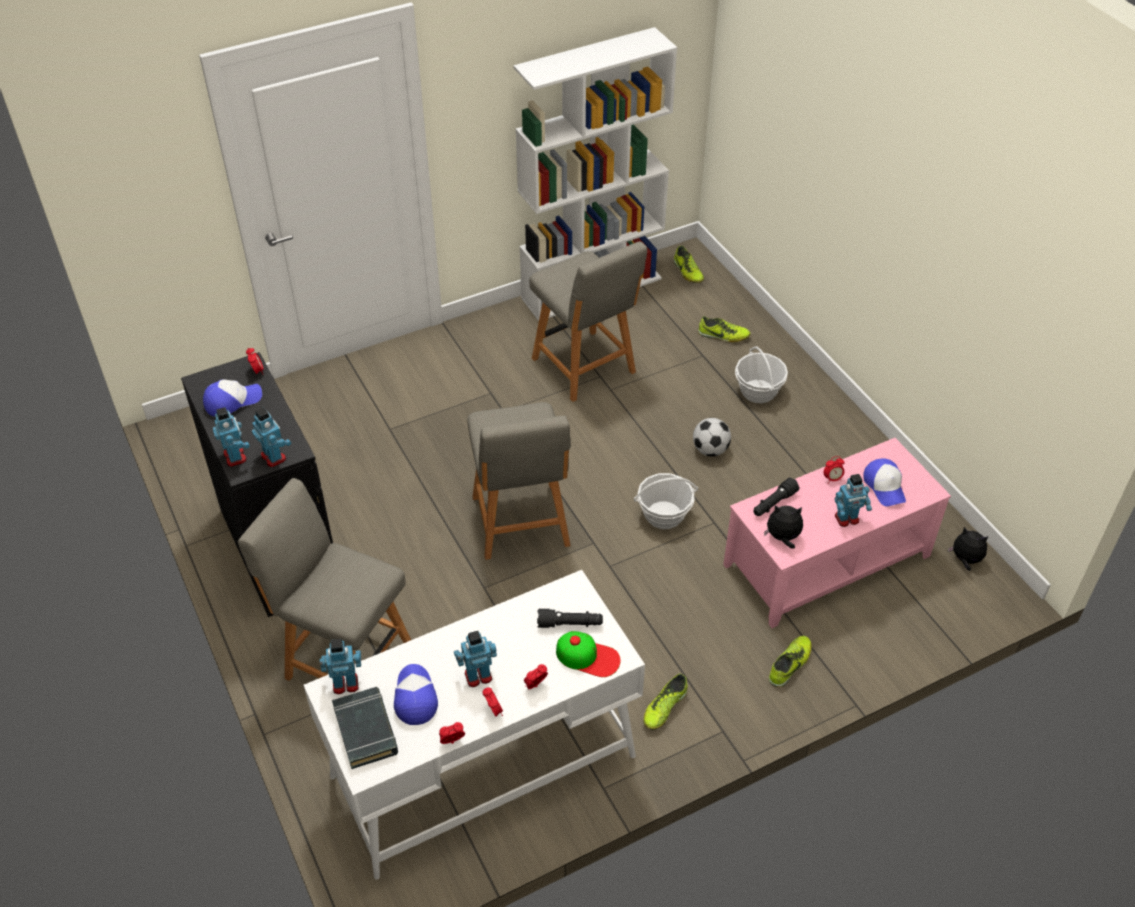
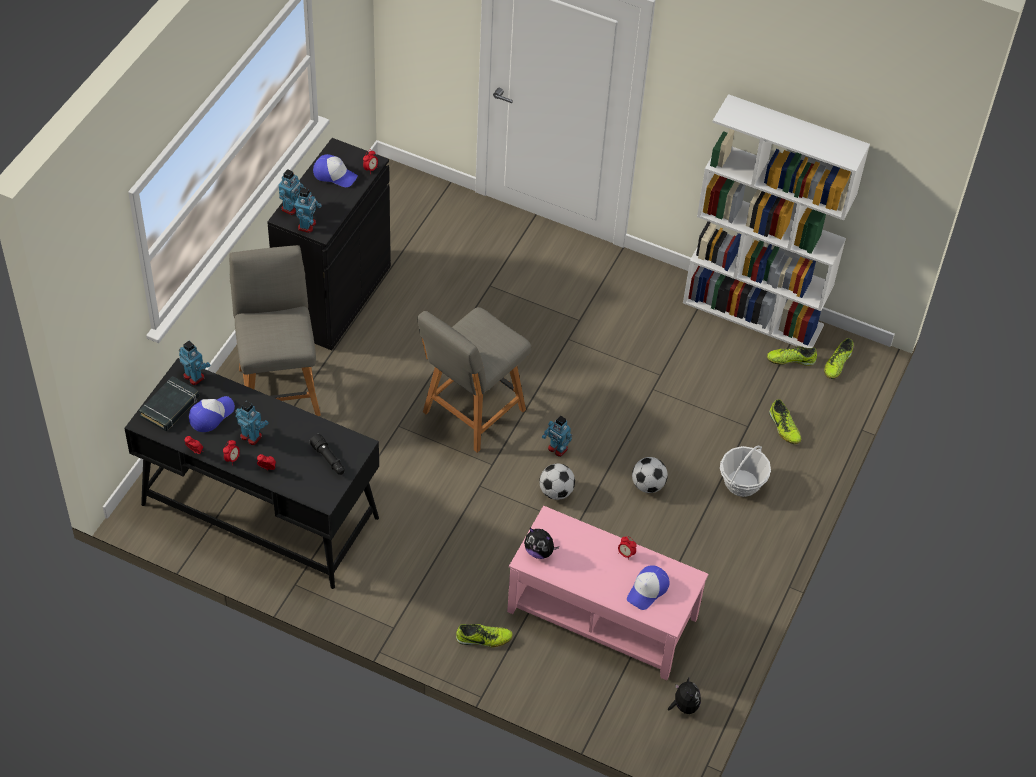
camera: 50 degrees right, 5 degrees up
(482, 766) = (260, 510): white desk -> black desk
(585, 368) = (660, 361): grey chair -> none
(588, 656) = (311, 483): cap -> none
(664, 515) = (556, 491): basket -> football
(664, 707) = (385, 584): shoe -> shoe (790, 360)
(773, 503) = (568, 530): black flashlight -> none
(782, 538) = (539, 551): plush toy -> plush toy turned 150 degrees clockwise
(847, 519) = (592, 582): toy robot -> toy robot (557, 449)

